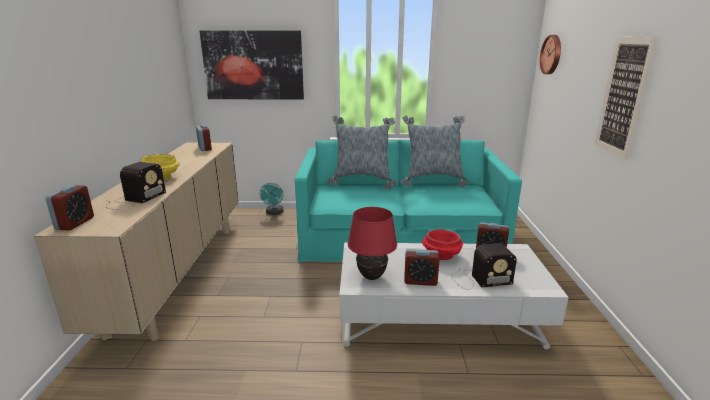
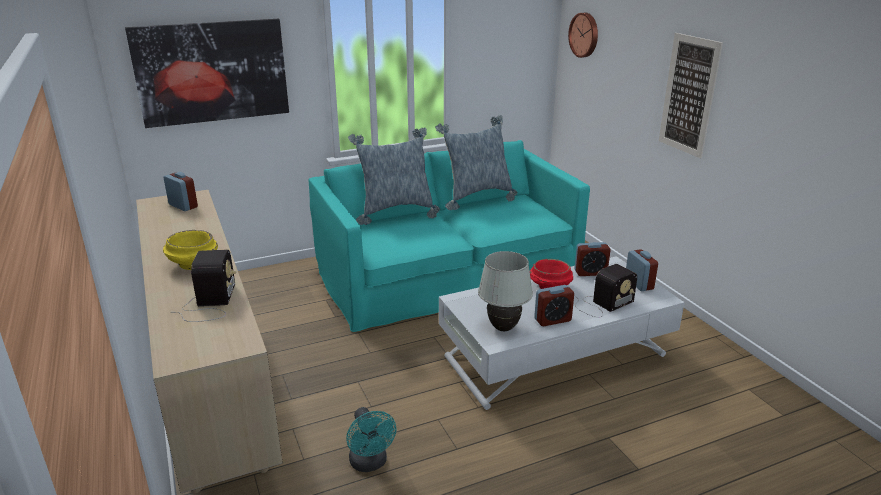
camera: 25 degrees left, 5 degrees up
(75, 223) = (182, 350): alarm clock -> alarm clock (639, 283)
(274, 213) = (261, 275): turquoise fan -> turquoise fan (370, 463)
(372, 277) = (503, 327): red table lamp -> white table lamp

